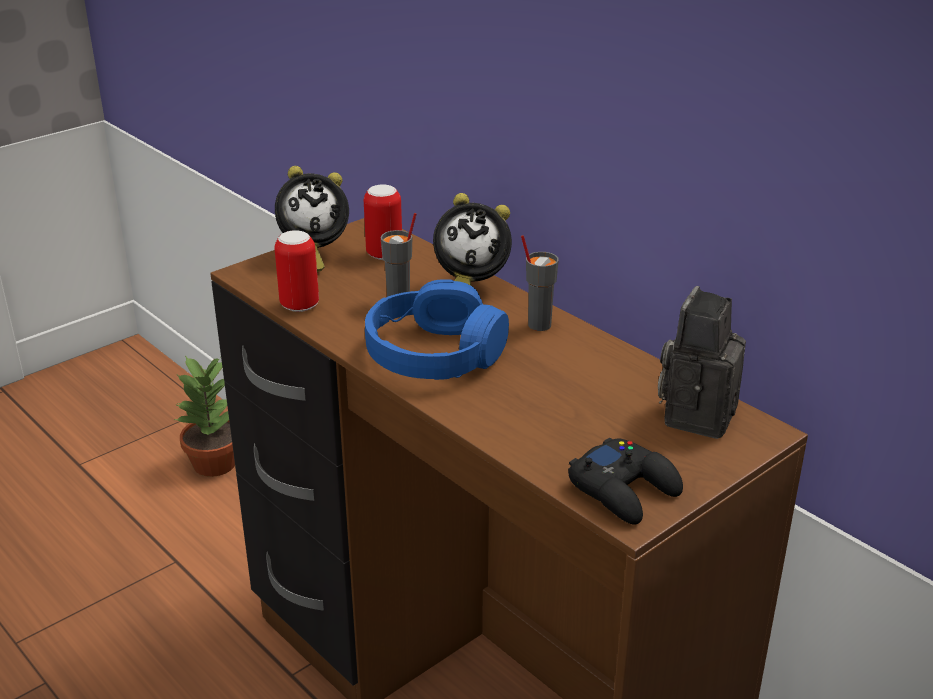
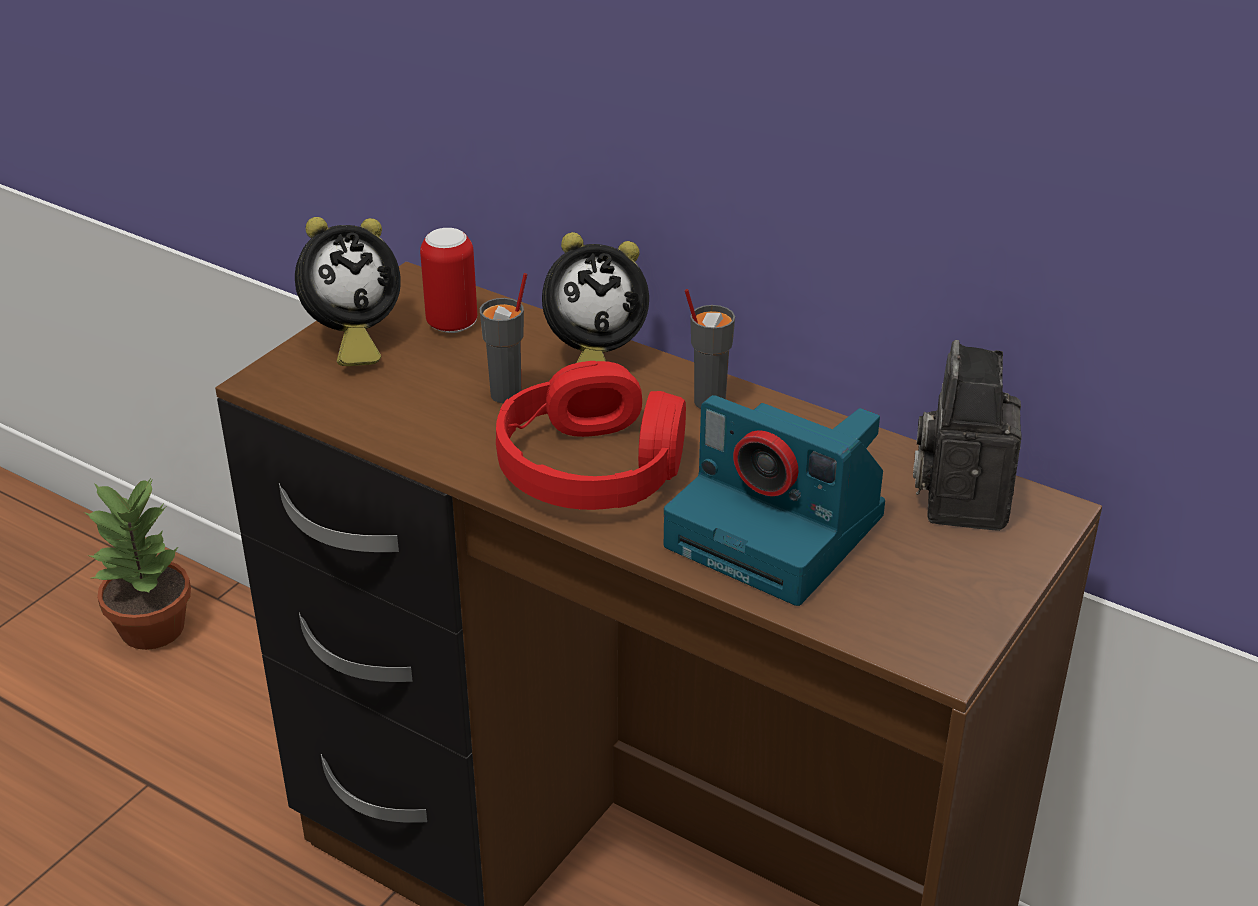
camera: 15 degrees left, 5 degrees up
(299, 305) = (371, 421): can -> none
(435, 354) = (592, 467): blue headphones -> red headphones
(549, 414) = (780, 531): none -> camera
(624, 490) = (919, 622): black game controller -> none

